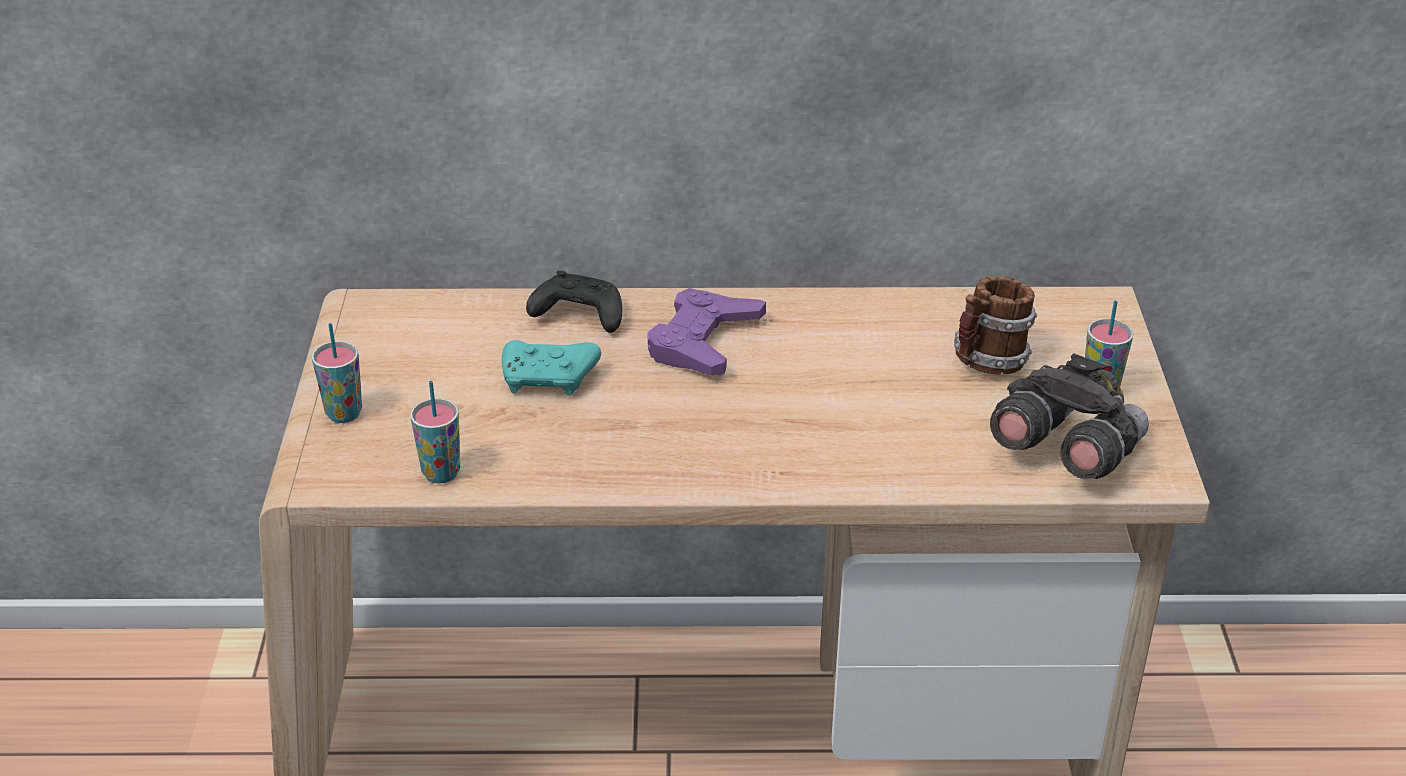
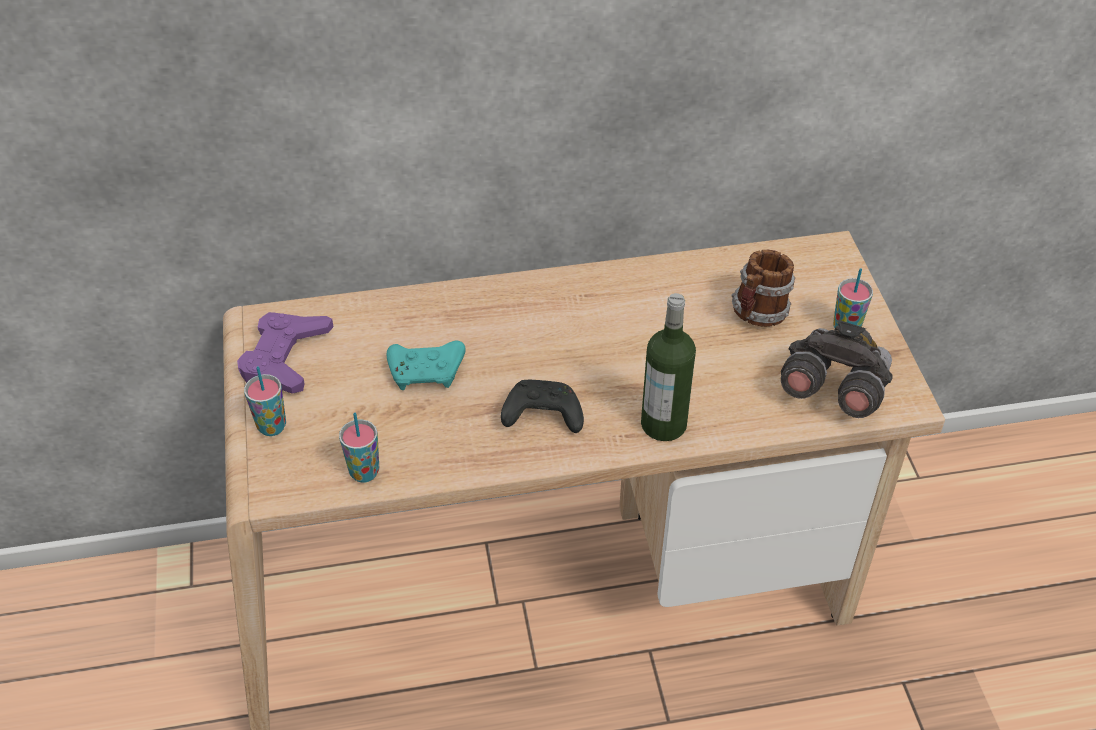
camera: 10 degrees left, 10 degrees up
(577, 316) = (434, 310): black game controller -> black game controller (541, 416)
(703, 341) = (538, 322): purple game controller -> purple game controller (285, 358)
(832, 465) = (663, 424): none -> bottle

